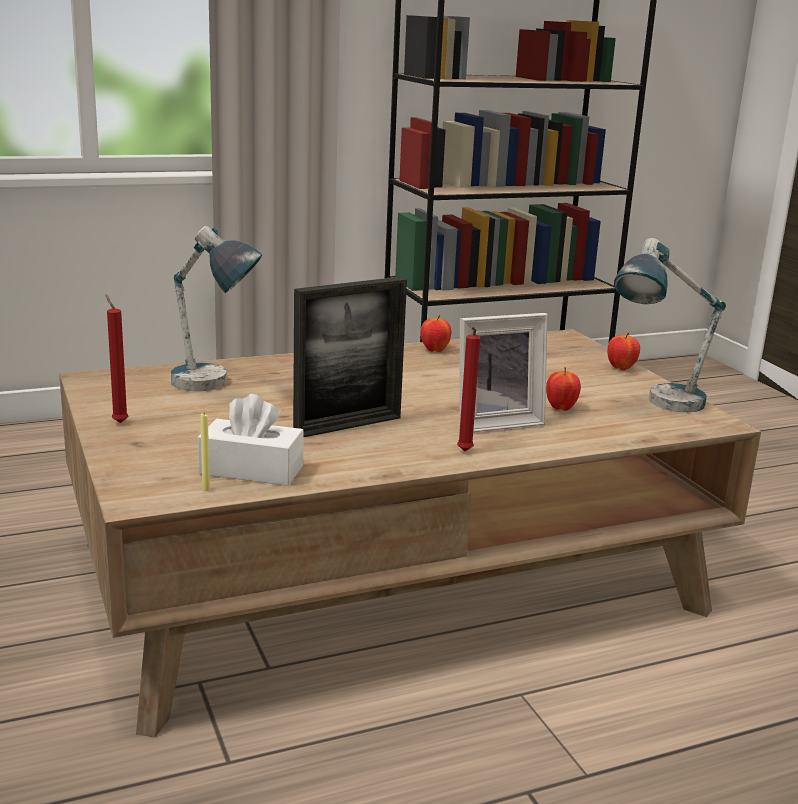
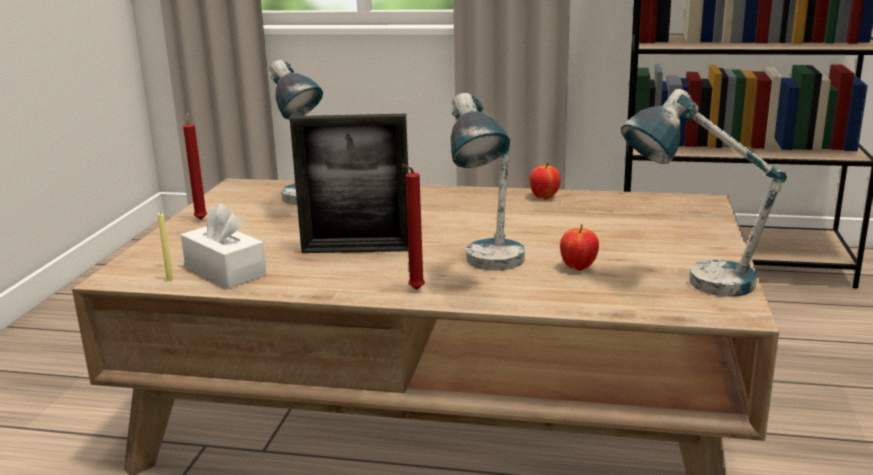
camera: 35 degrees right, 0 degrees up
(495, 422) = (489, 269): picture frame -> table lamp
(621, 368) = (715, 239): apple -> none

